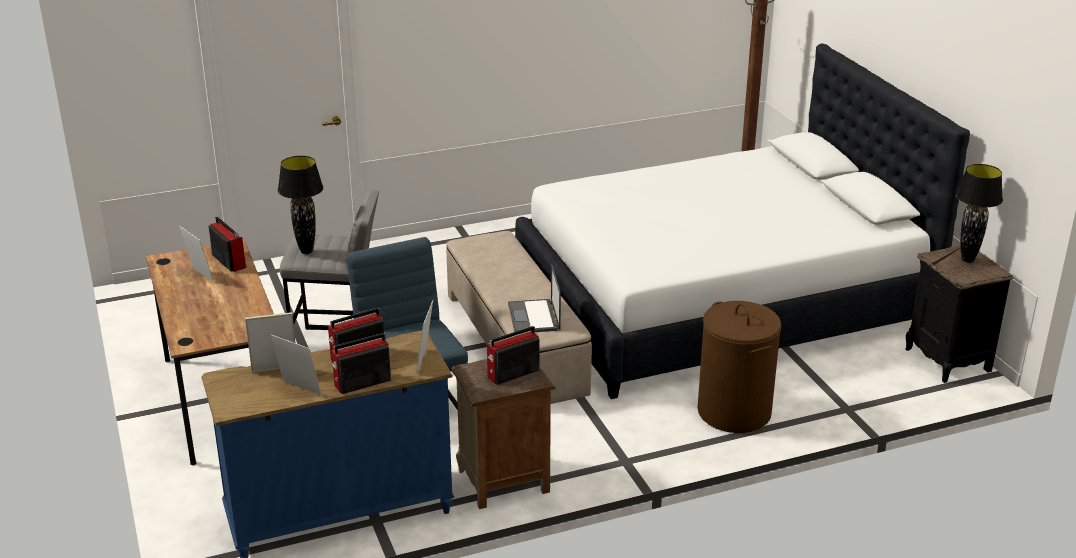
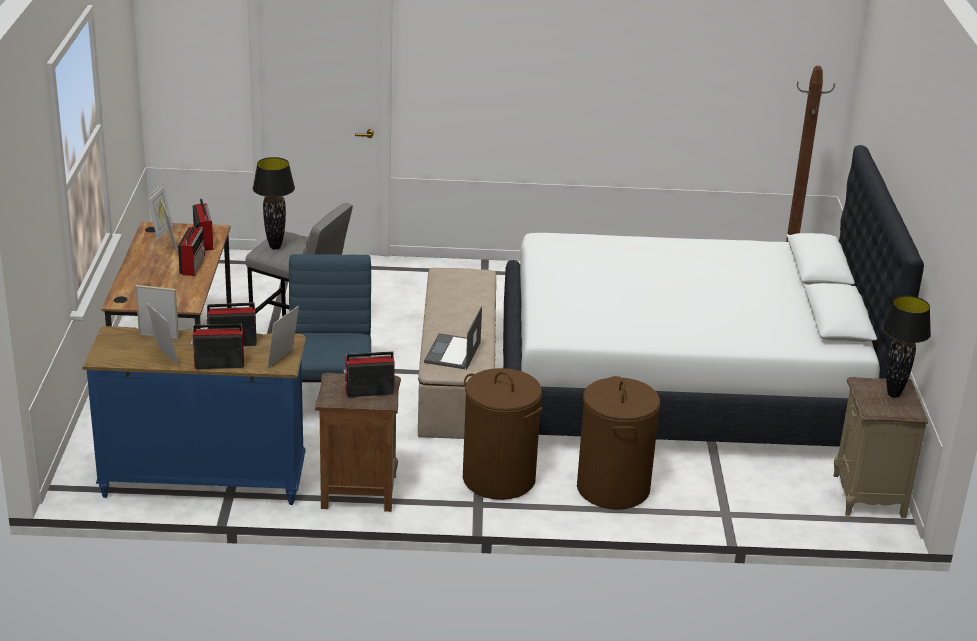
camera: 20 degrees right, 0 degrees up
(176, 261) = (161, 231): none -> picture frame
(236, 288) = (193, 265): none -> radio
(625, 431) = (498, 479): none -> brown laundry basket
(946, 361) = (867, 496): black nightstand -> beige nightstand

